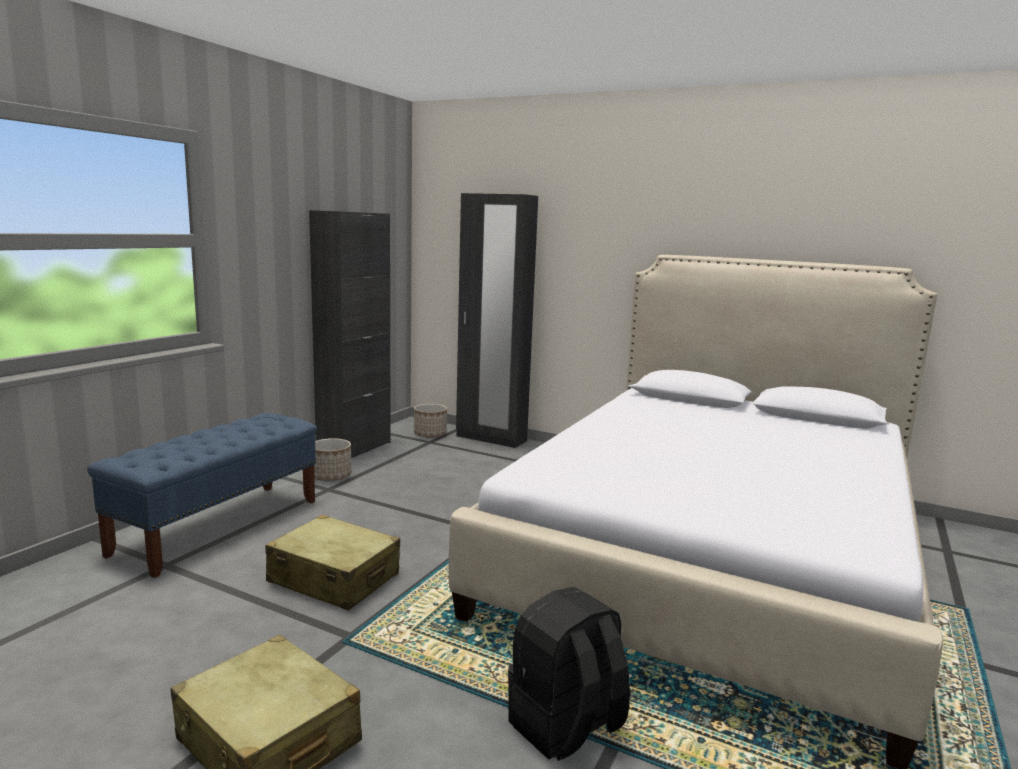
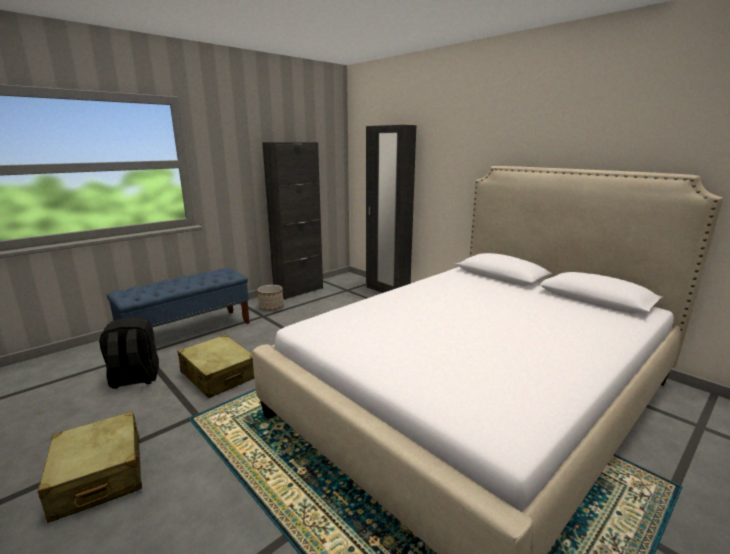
camera: 20 degrees right, 5 degrees up
(430, 434) = (351, 285): planter -> none
(565, 727) = (268, 512): black backpack -> black backpack (134, 379)

